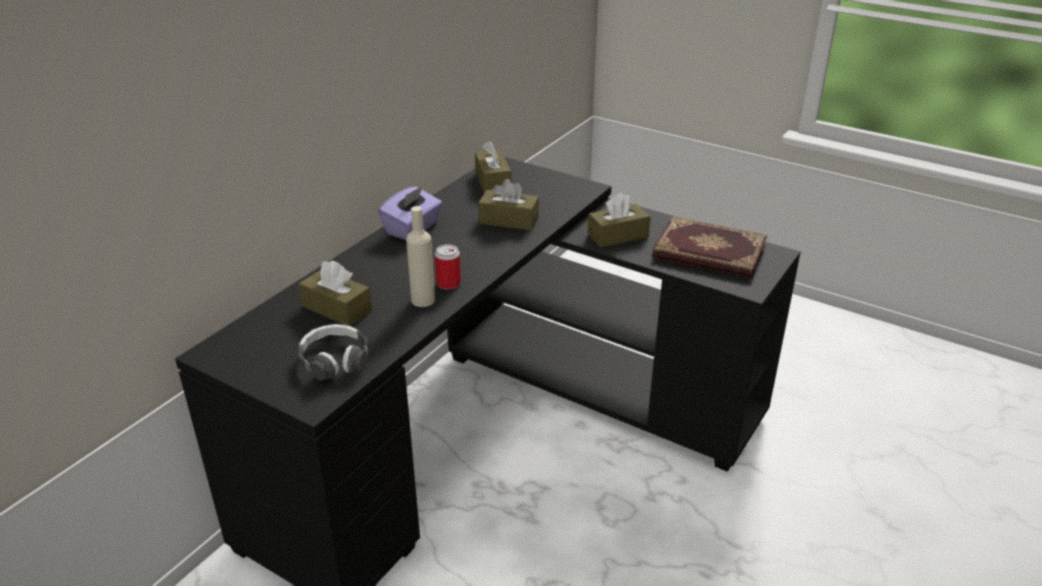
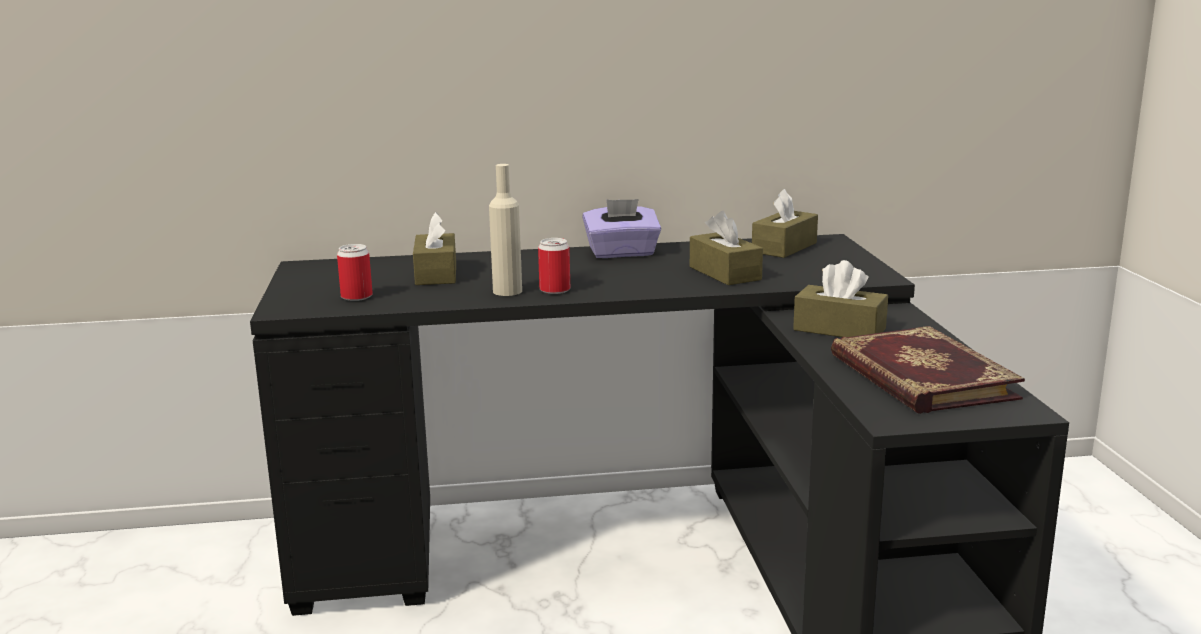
camera: 50 degrees right, 15 degrees down
(335, 360) = (356, 297): headphones -> can

